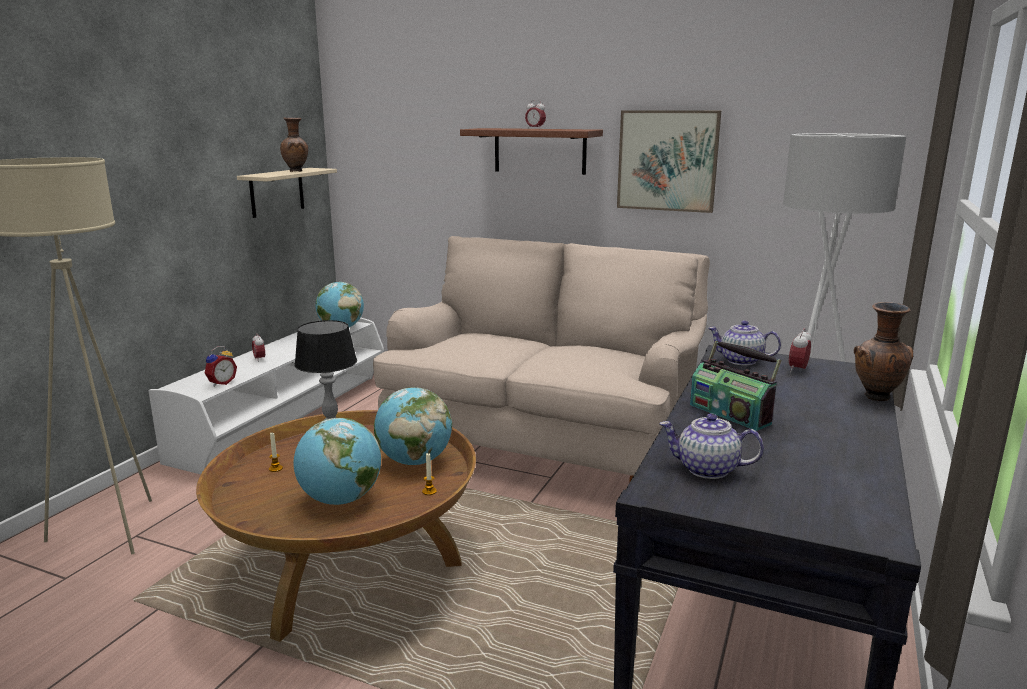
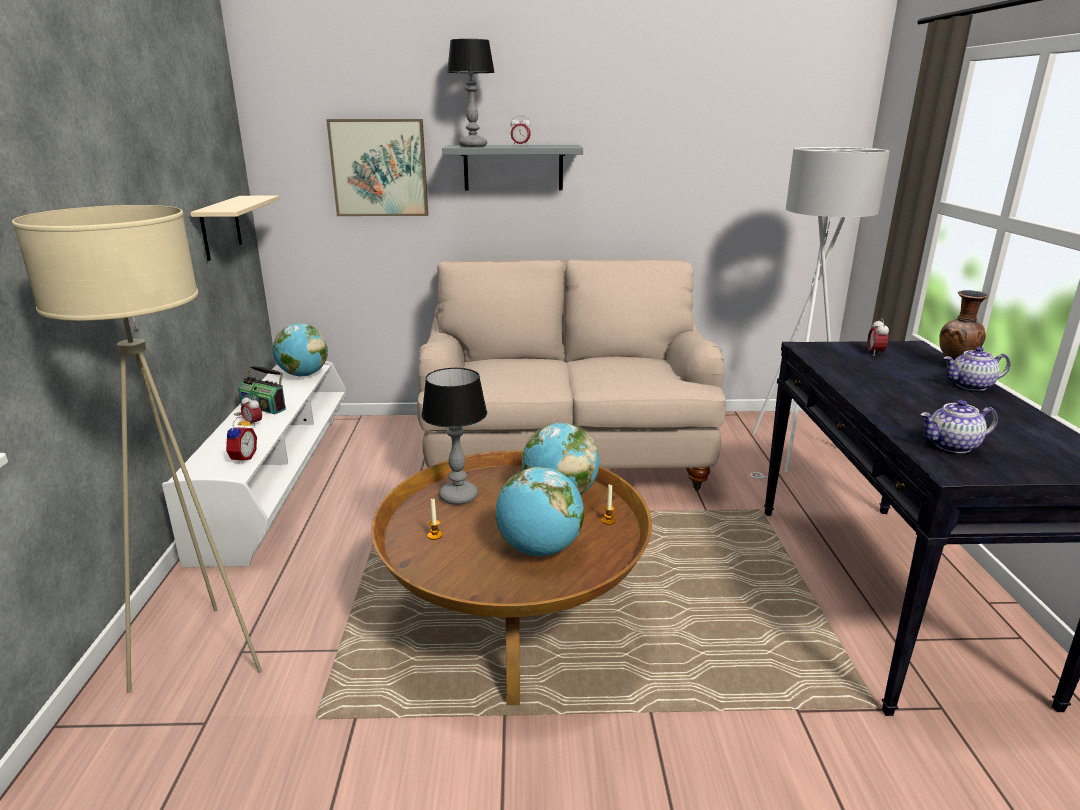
camera: 25 degrees left, 5 degrees up
(296, 171) = (246, 201): brown vase -> none
(493, 128) = (472, 146): none -> table lamp
(539, 151) = (513, 167): brown shelf -> grey shelf
(667, 160) = (642, 174): picture -> picture (379, 168)
(731, 413) = (892, 397): radio -> radio (264, 407)
(740, 361) = (826, 352): teapot -> teapot (970, 386)

